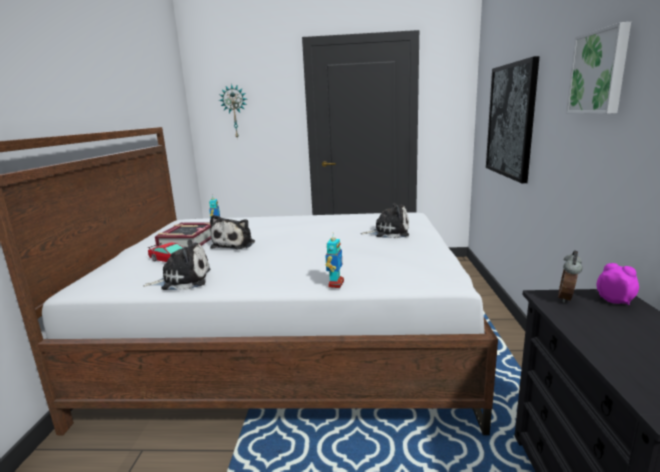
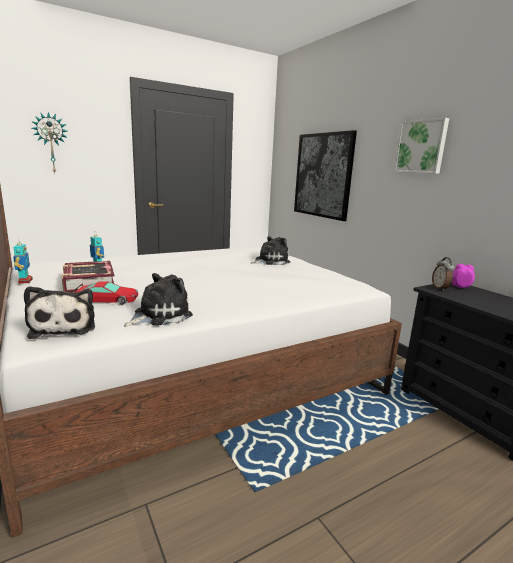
camera: 35 degrees left, 0 degrees up
(235, 244) = (150, 280): plush toy -> plush toy (64, 326)
(335, 284) = (300, 299): toy robot -> toy robot (25, 281)

